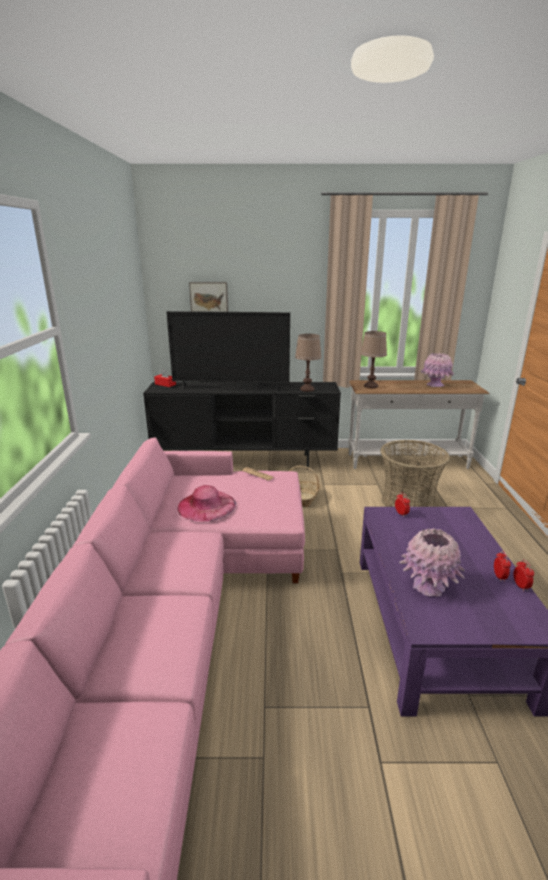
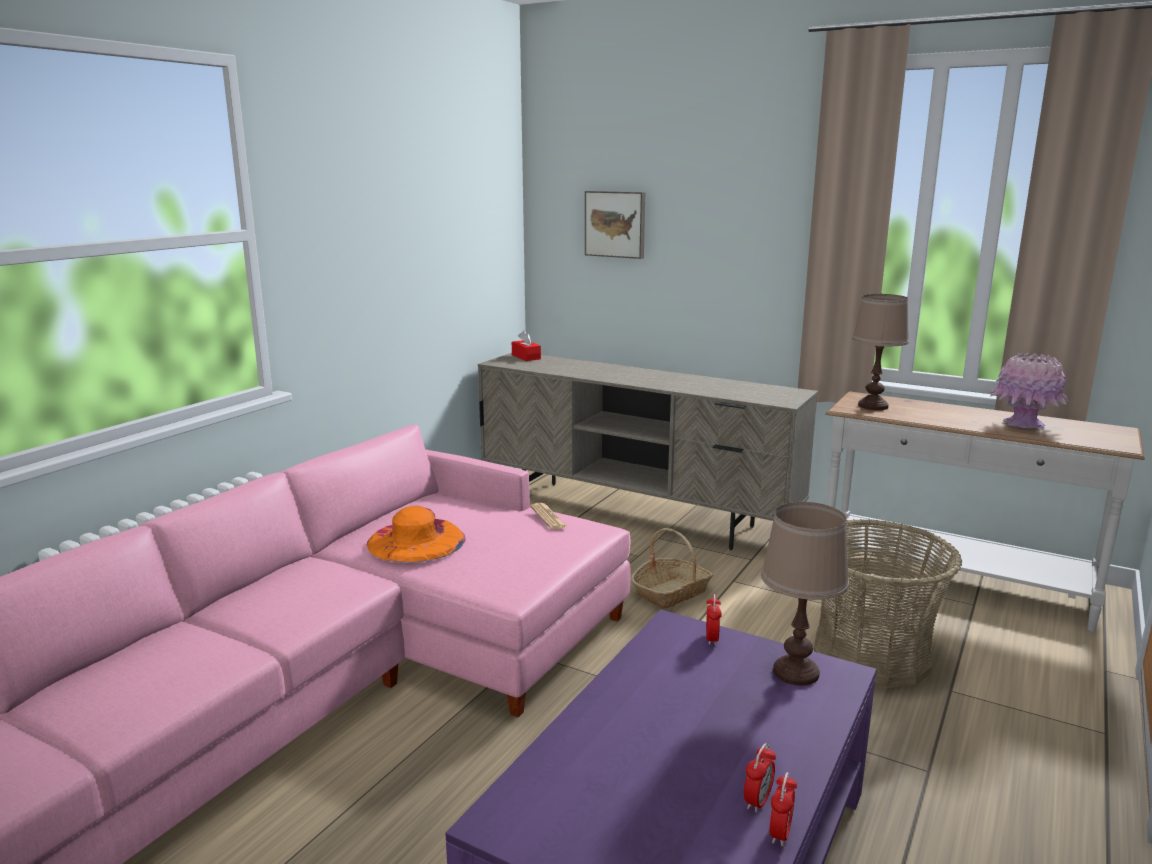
camera: 30 degrees right, 5 degrees down
(206, 505) = (416, 540): pink hat -> orange hat
(230, 388) = (615, 375): television -> none
(246, 462) = (636, 514): black tv stand -> beige tv stand
(307, 389) = (741, 394): brown table lamp -> brown table lamp (795, 672)
(428, 586) = (596, 763): pink vase -> none

